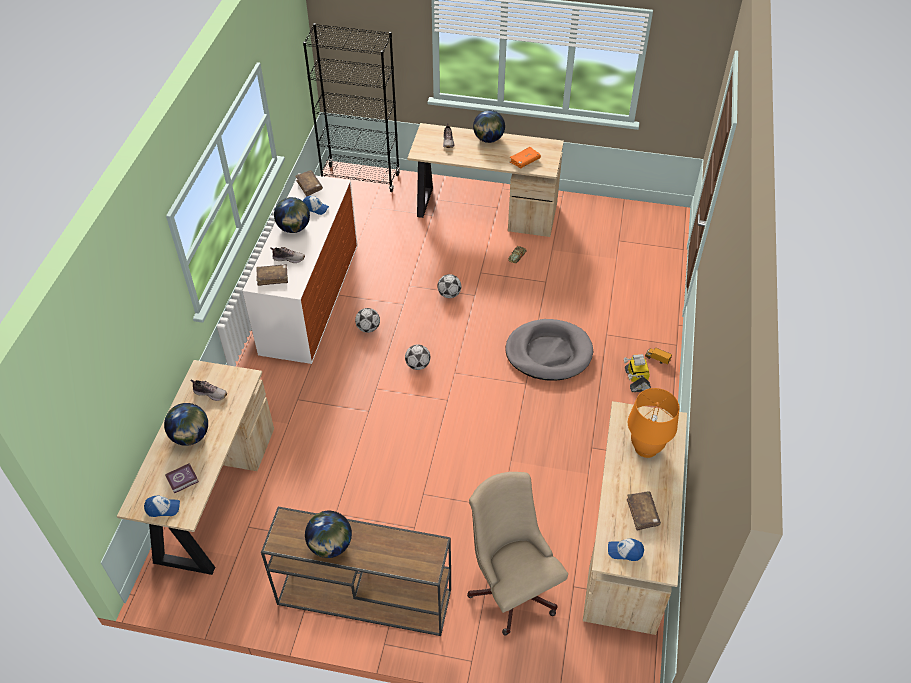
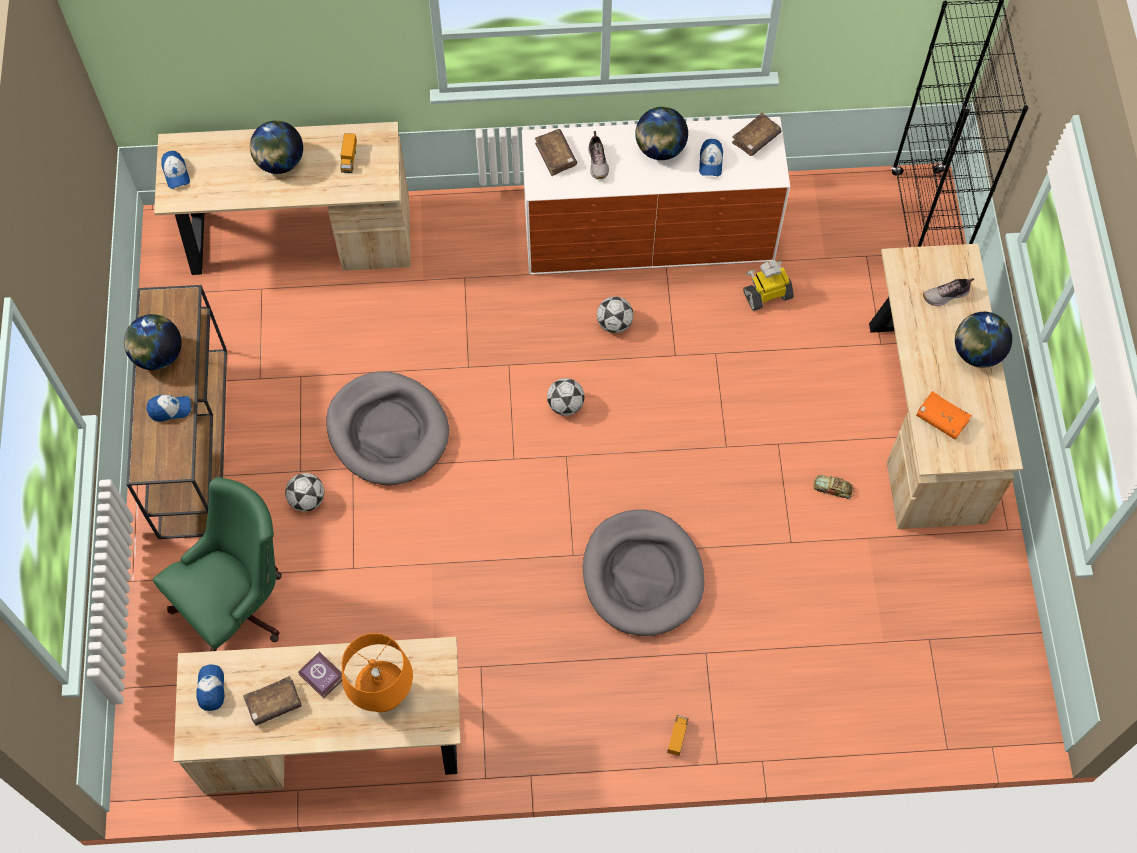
camera: 75 degrees right, 15 degrees up
(183, 480) = (218, 178): book -> book (322, 677)
(210, 393) = (349, 158): shoe -> toy truck
(382, 544) = (170, 409): none -> cap
(401, 467) = (388, 431): none -> grey dog bed
(449, 294) = (716, 411): football -> football (307, 500)
(511, 586) = (239, 605): beige office chair -> green office chair
(636, 379) = (626, 710): toy robot -> toy robot (767, 294)

